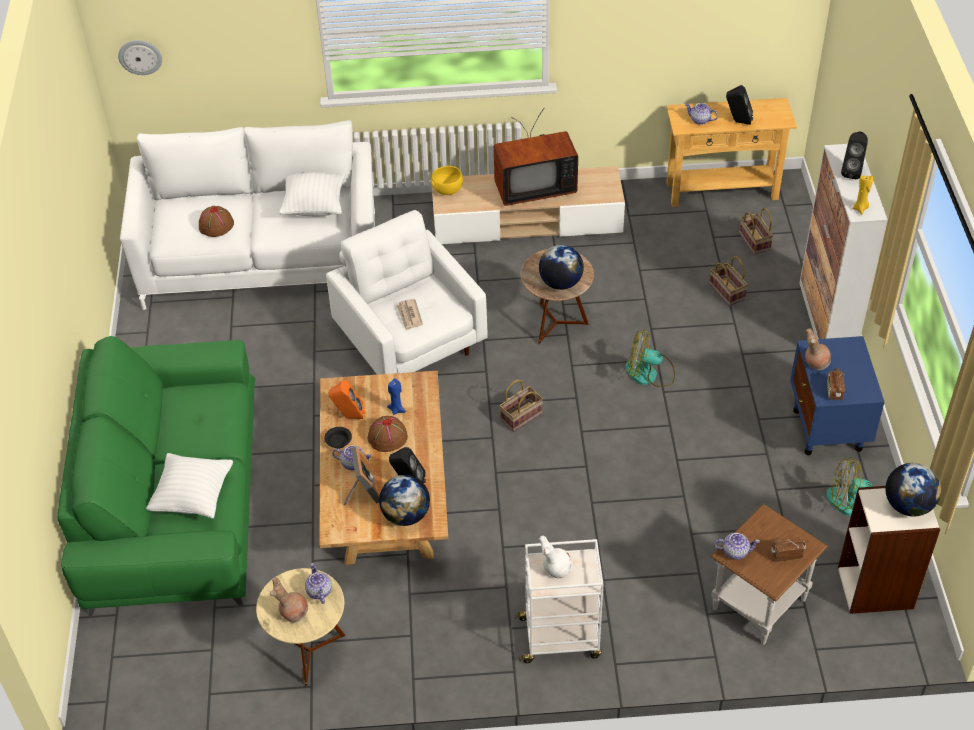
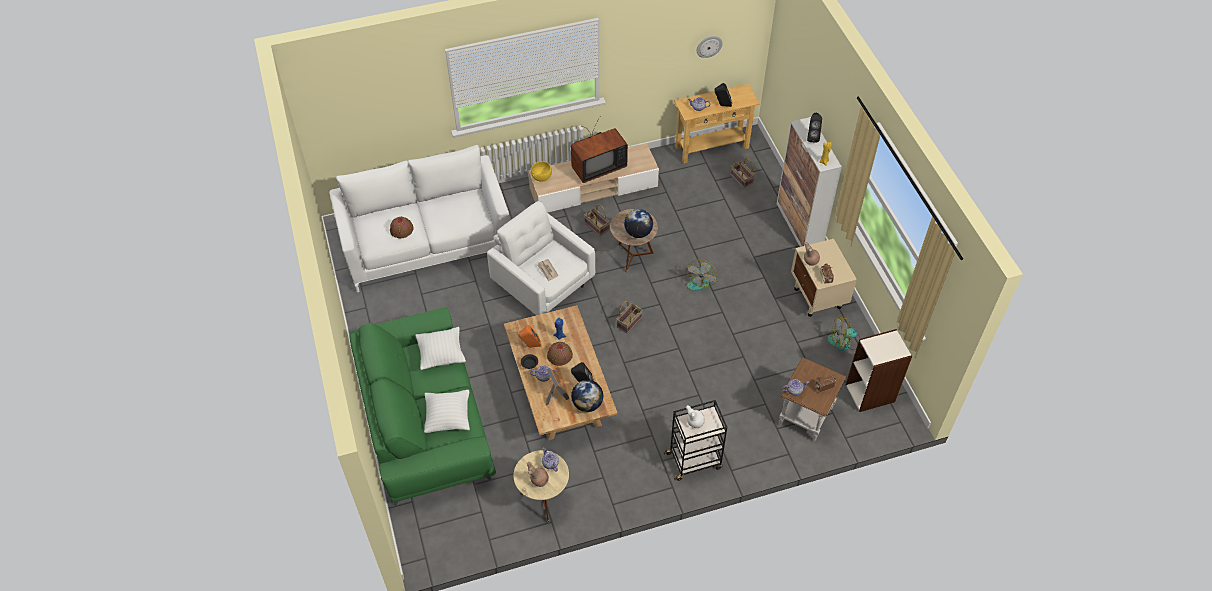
camera: 15 degrees left, 5 degrees up
(140, 56) = (331, 124): wall clock -> wall clock (709, 46)
(314, 206) = (463, 205): white pillow -> white pillow (441, 355)
(561, 637) = (694, 460): white cart -> black cart
(649, 374) = (700, 280): fan -> fan turned 60 degrees counterclockwise
(728, 292) = (734, 217): basket -> basket (597, 227)
(827, 430) = (818, 298): blue nightstand -> beige nightstand
(908, 505) = (890, 344): globe -> none

